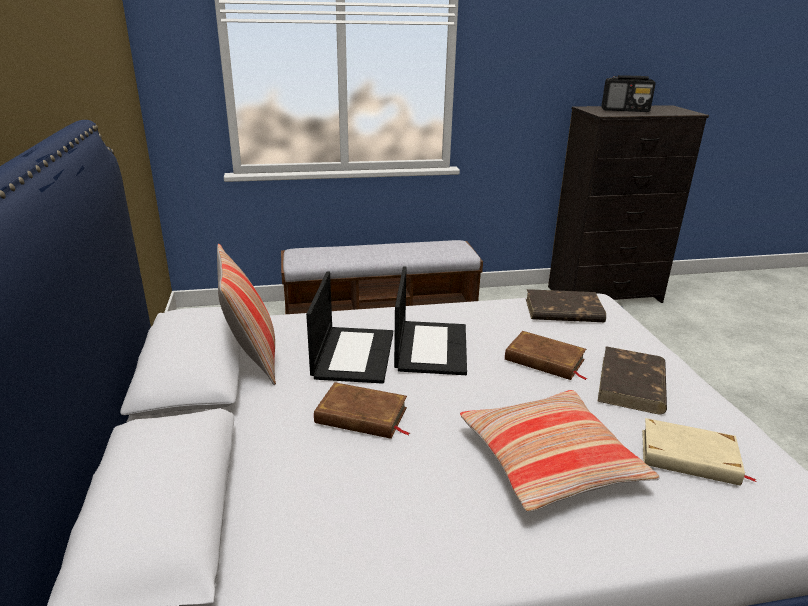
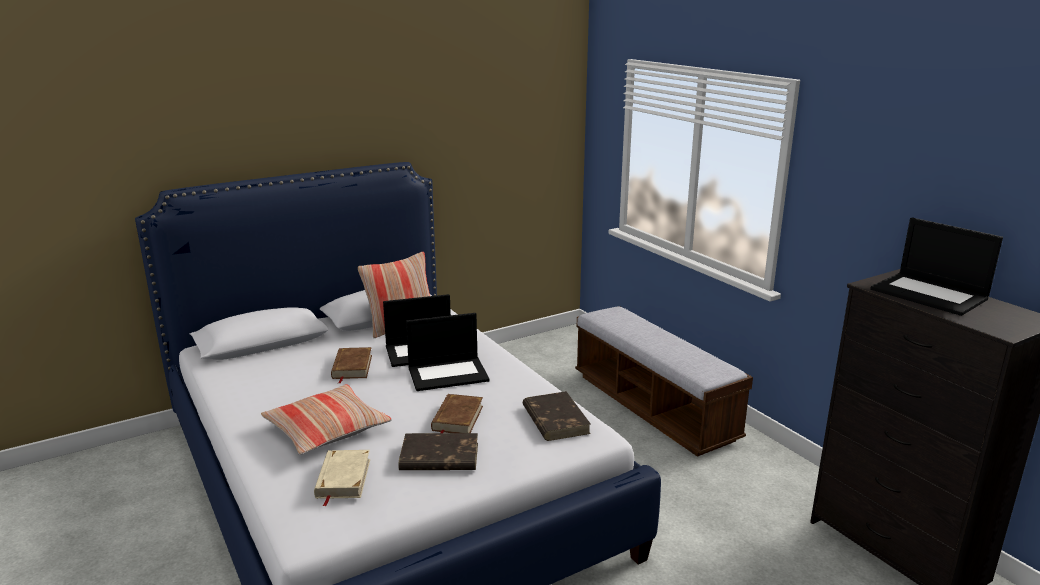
camera: 70 degrees right, 5 degrees down
(625, 110) = (930, 294): radio -> laptop

